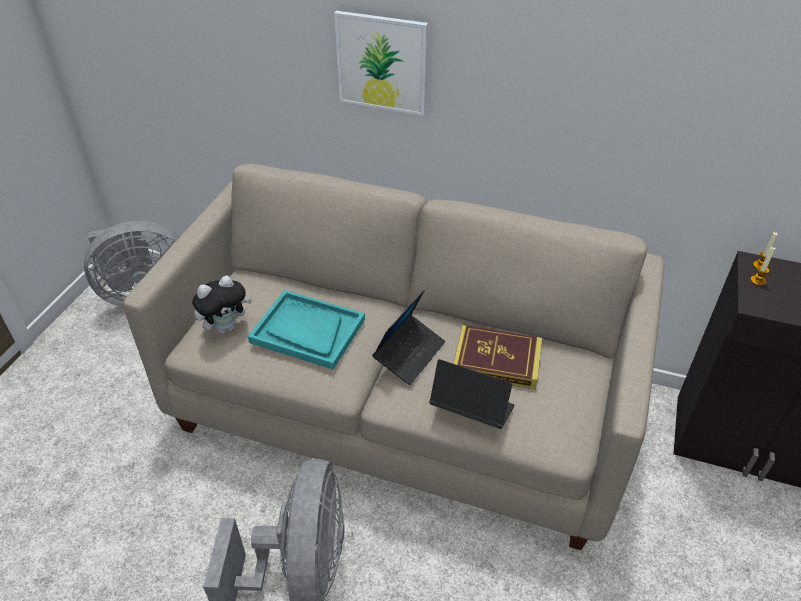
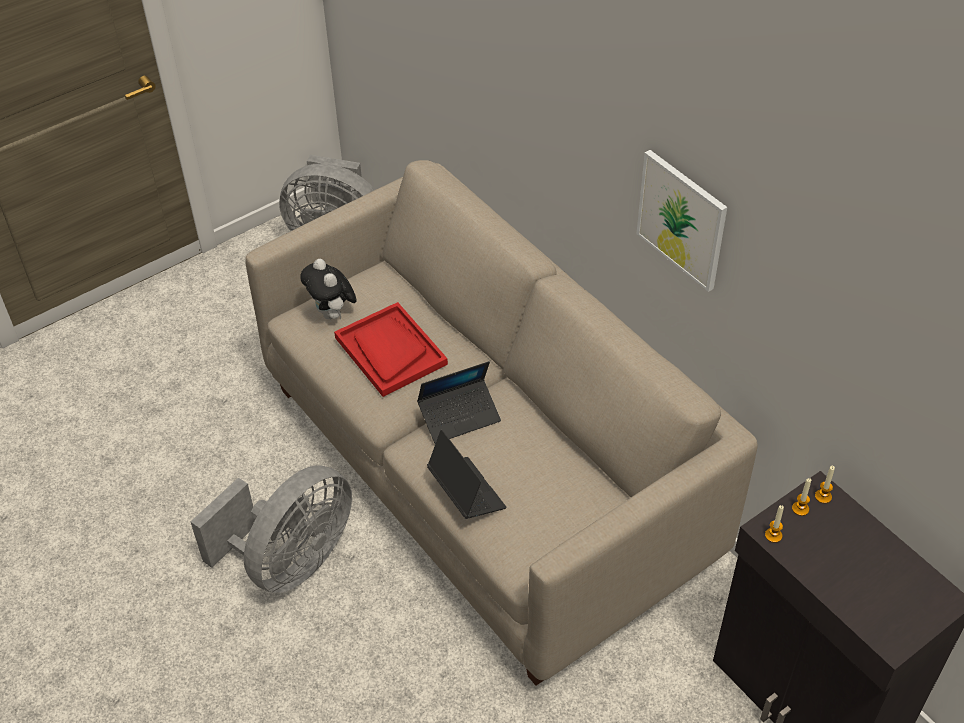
camera: 35 degrees right, 5 degrees up
(226, 327) = (332, 314): plush toy -> plush toy turned 60 degrees clockwise
(307, 331) = (390, 351): turquoise tray -> red tray
(382, 63) = (553, 120): picture -> picture (682, 219)
(497, 361) = (530, 462): book -> none
(765, 307) = (773, 535): none -> candle

